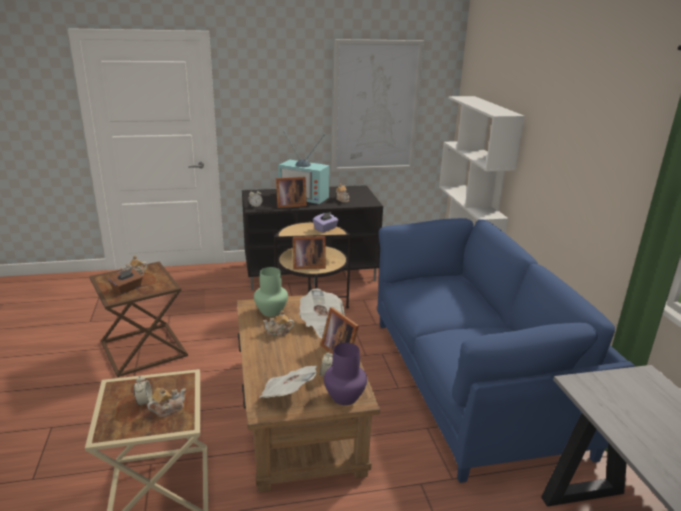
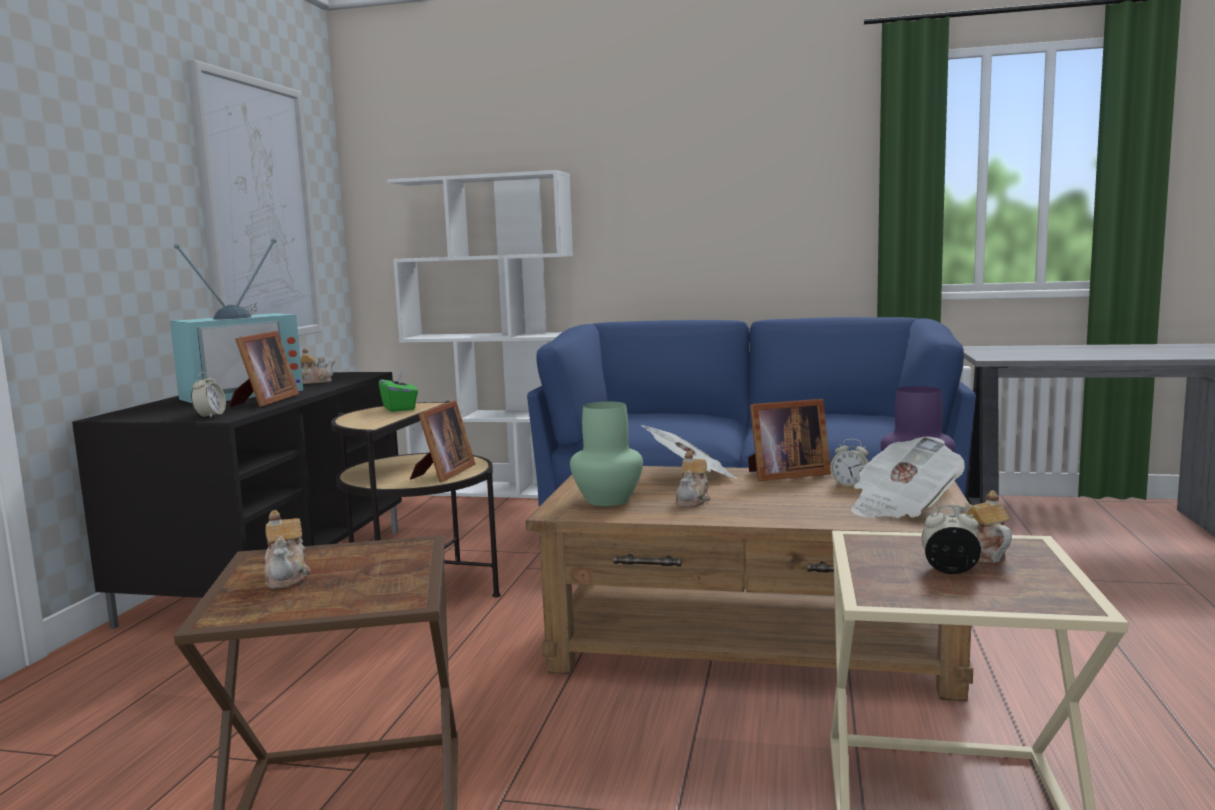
camera: 65 degrees left, 15 degrees down
(127, 289) = (361, 585): brown tissue box -> none
(325, 229) = (399, 408): purple tissue box -> green tissue box

